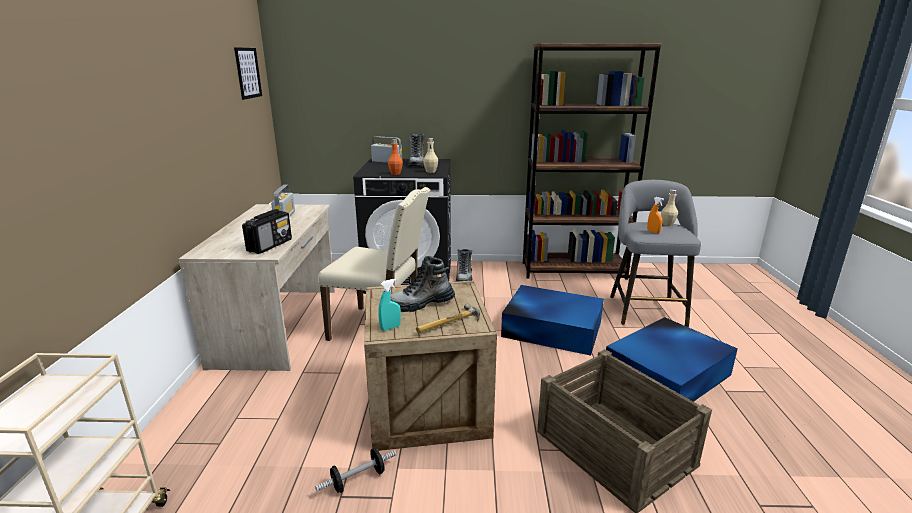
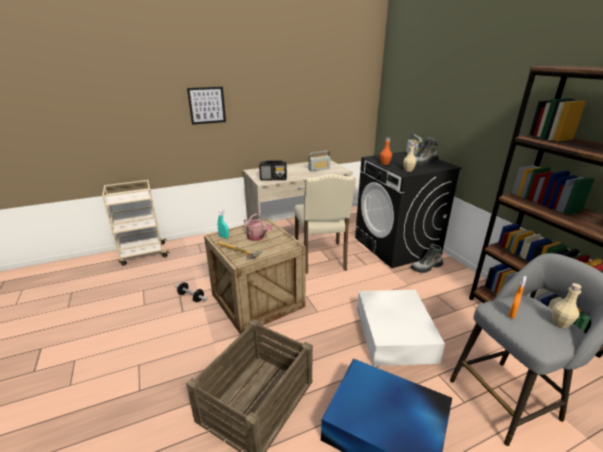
camera: 65 degrees right, 5 degrees up
(248, 73) = (352, 77): picture -> picture (207, 105)
(421, 304) = (257, 238): boot -> watering can
(551, 328) = (394, 332): blue storage box -> white storage box

